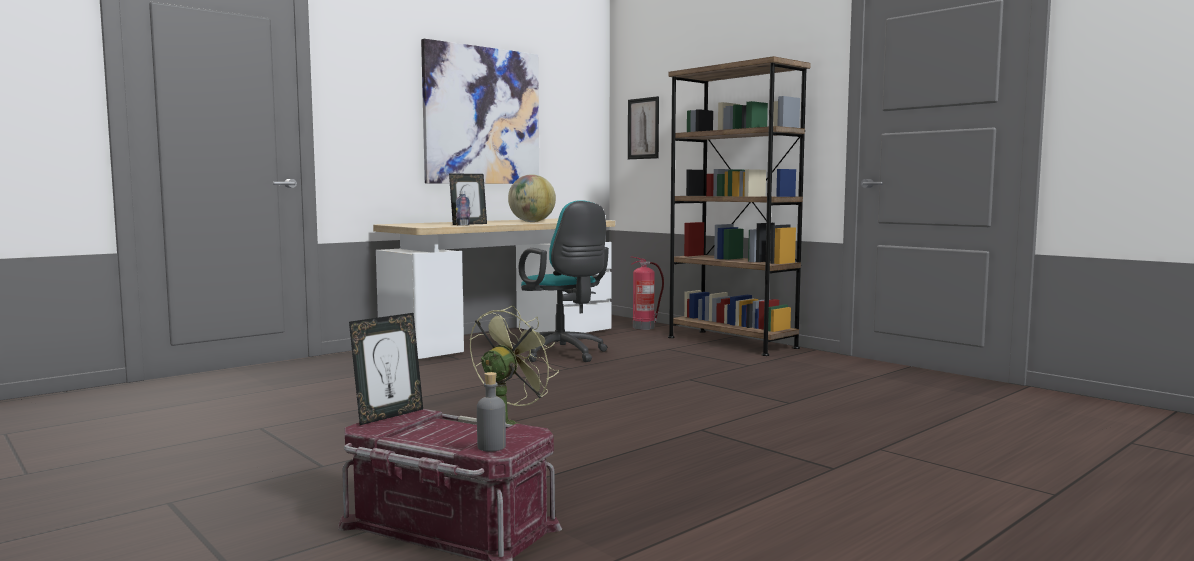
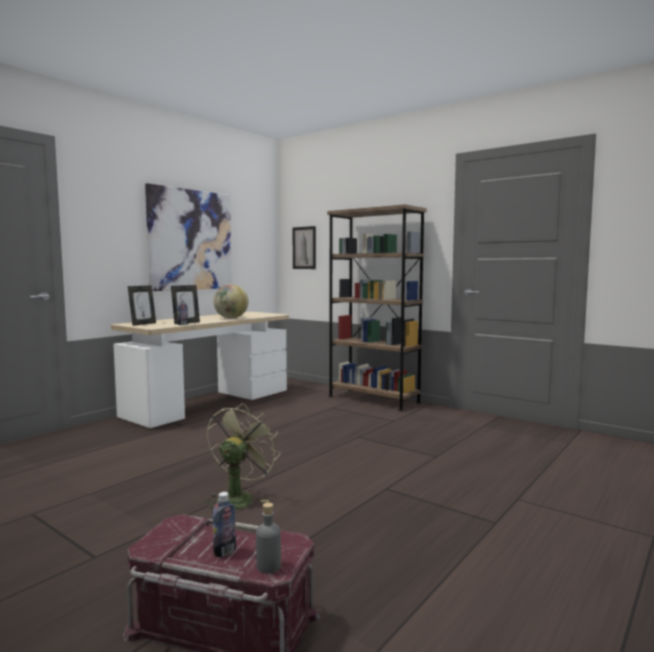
camera: 10 degrees left, 0 degrees up
(389, 415) = (164, 529): picture frame -> picture frame (143, 324)
(449, 437) = (224, 552): none -> bottle
(563, 354) = (260, 417): turquoise office chair -> none
(644, 327) = (309, 388): fire extinguisher -> none

